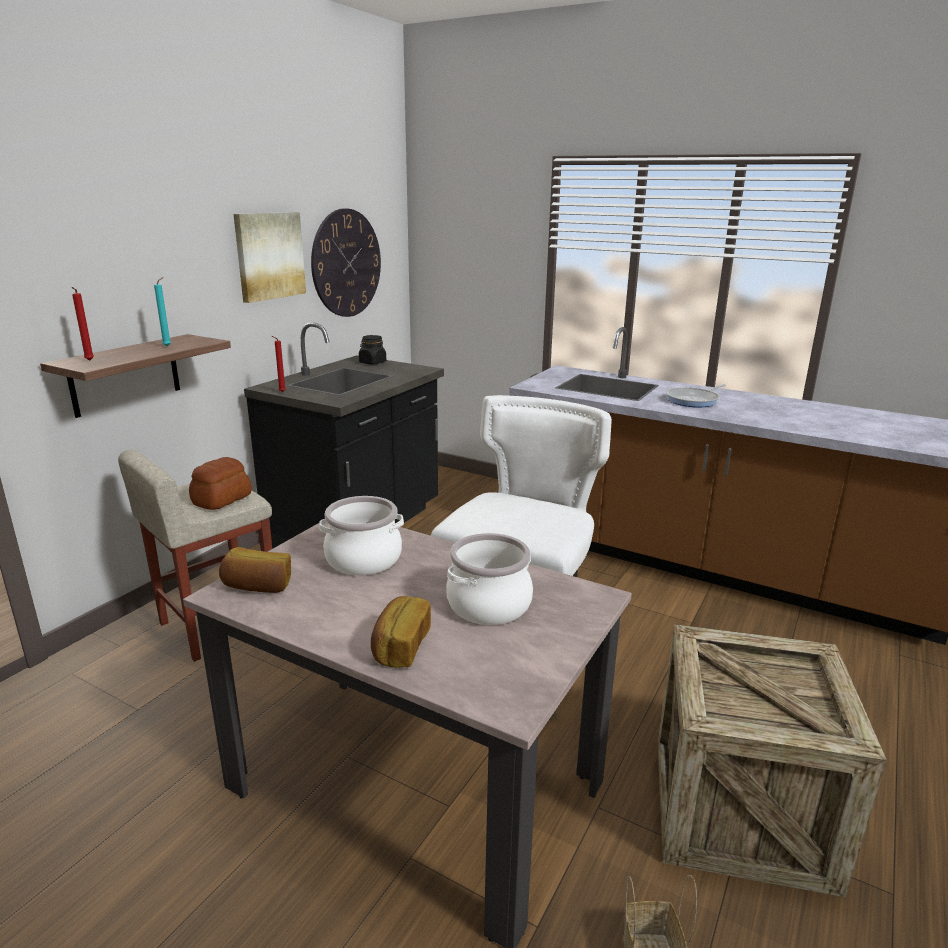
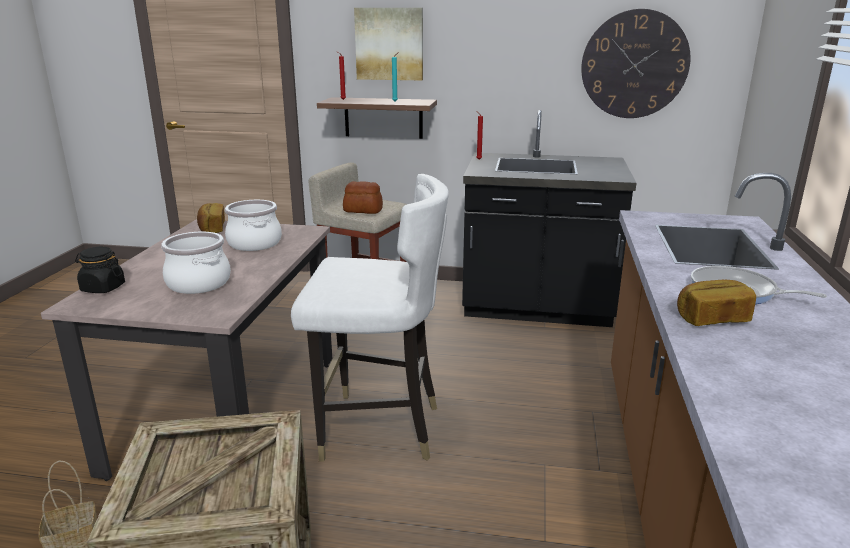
camera: 70 degrees right, 0 degrees up
(269, 256) = (530, 48): picture -> picture (389, 44)
(372, 362) = (606, 164): black jar -> black jar (102, 288)
(400, 647) = (144, 269): bread -> bread (712, 318)

